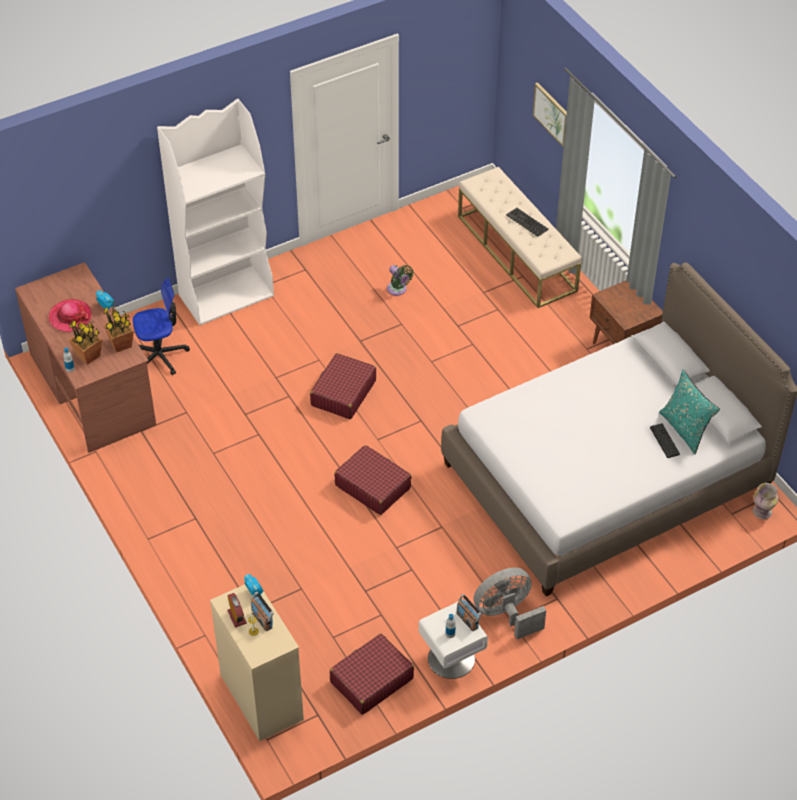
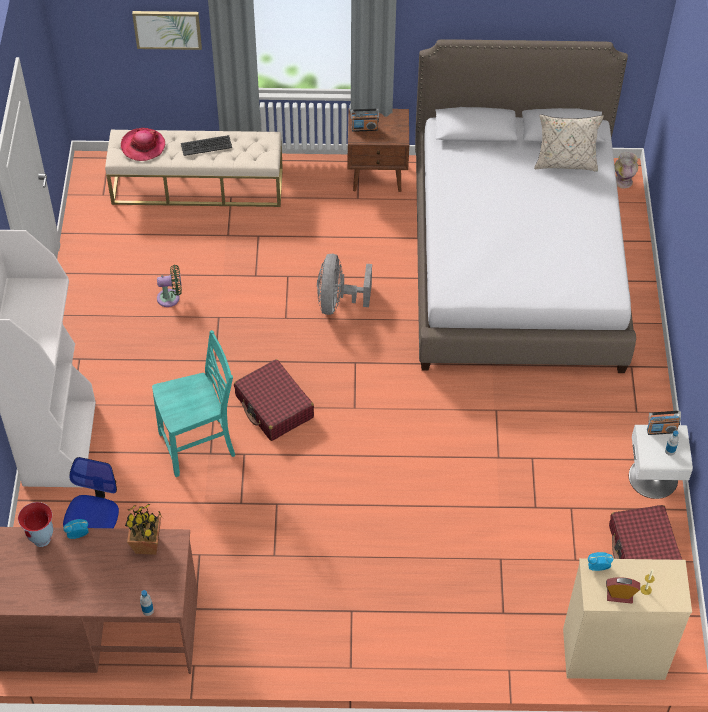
camera: 60 degrees left, 5 degrees up
(70, 317) = (66, 577): hat -> hat (143, 146)
(88, 356) = (141, 583): potted plant -> none
(91, 292) = (42, 539): none -> vase
(262, 619) = (634, 575): radio -> radio (364, 128)
(278, 368) = (199, 446): none -> turquoise chair
(372, 486) = (411, 440): red suitcase -> none
(507, 615) = (627, 411): grey fan -> grey fan (338, 302)
(664, 441) = (569, 182): keyboard -> none
(685, 429) = (565, 162): turquoise pillow -> beige pillow

